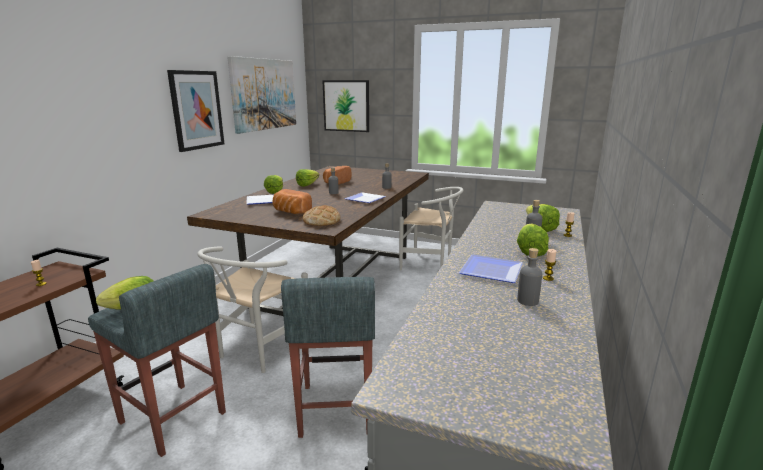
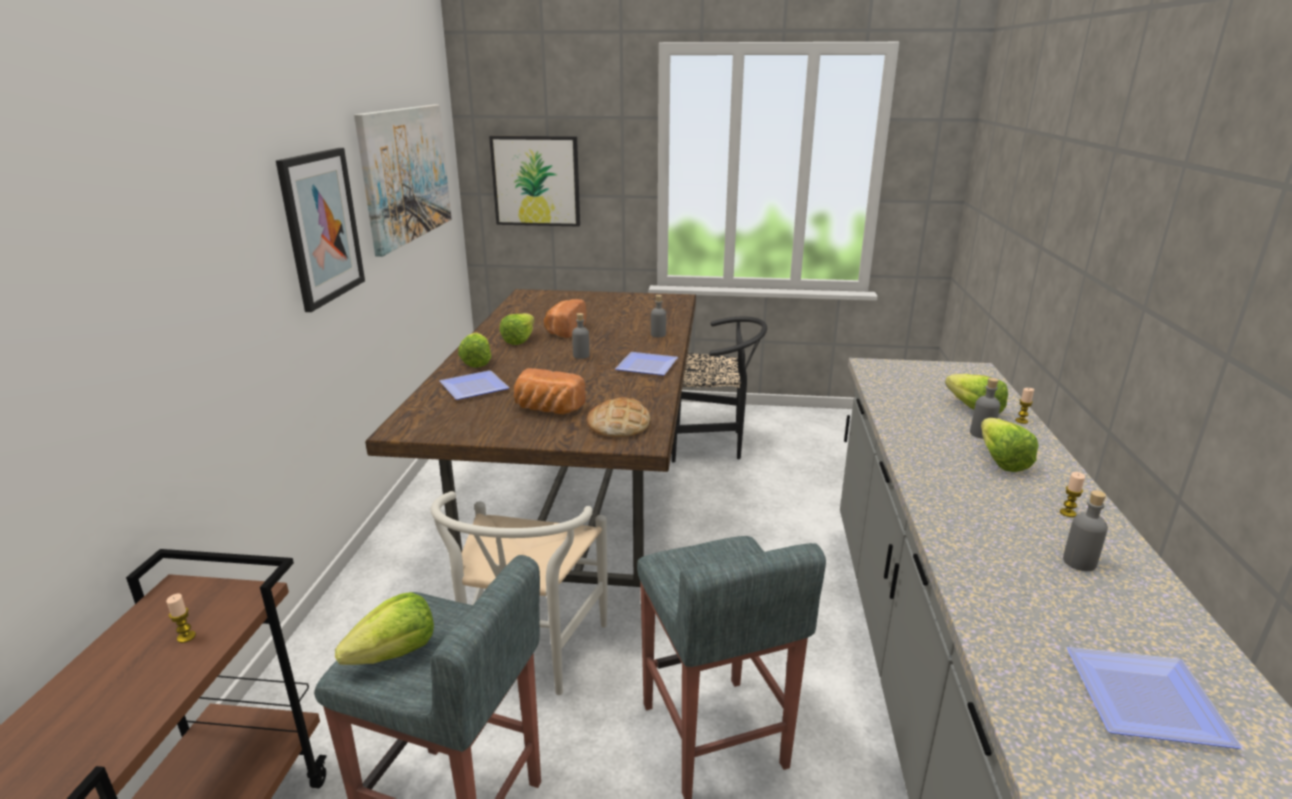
camera: 15 degrees left, 5 degrees up
(430, 264) = (713, 444): white chair -> black chair
(489, 271) = (982, 511): plate -> plate (1142, 703)

